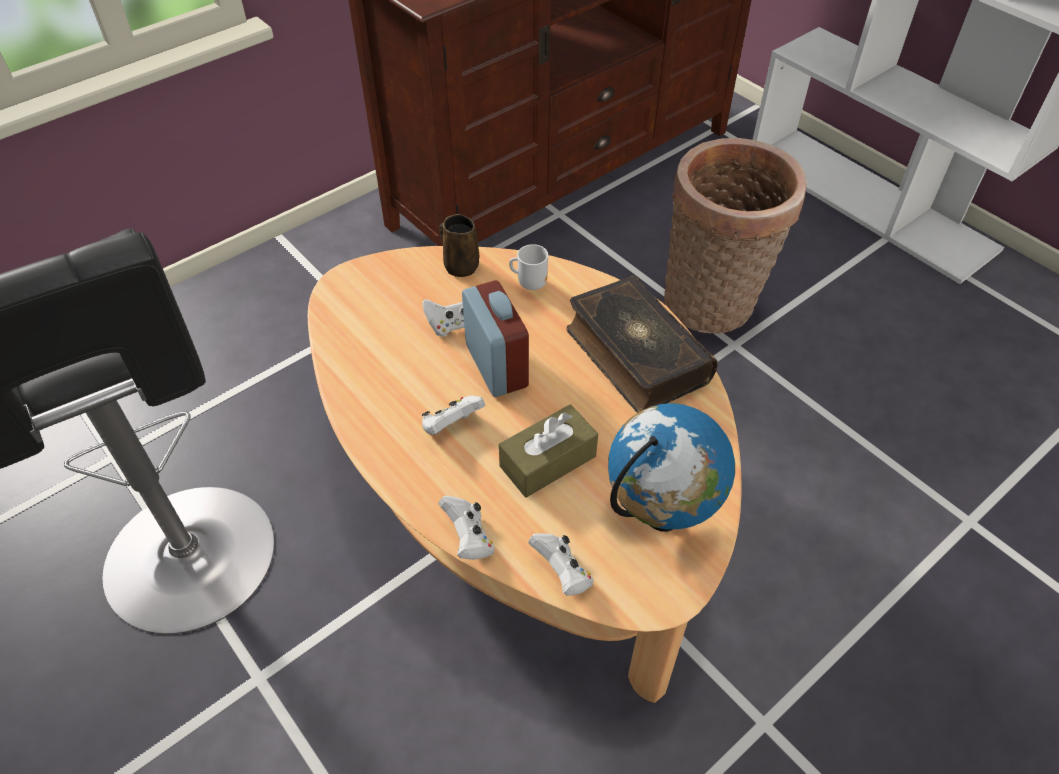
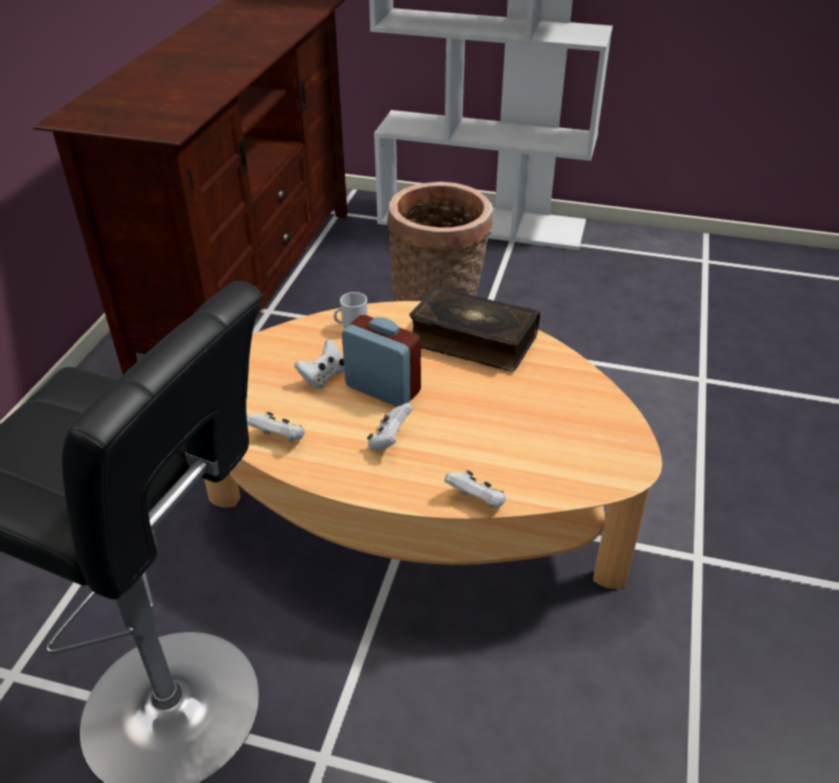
camera: 35 degrees left, 10 degrees down
(460, 265) = (286, 338): brown mug -> none
(548, 461) = (480, 428): brown tissue box -> none
(562, 574) = (560, 487): white game controller -> white game controller (279, 439)
(660, 516) = (585, 423): globe -> none

